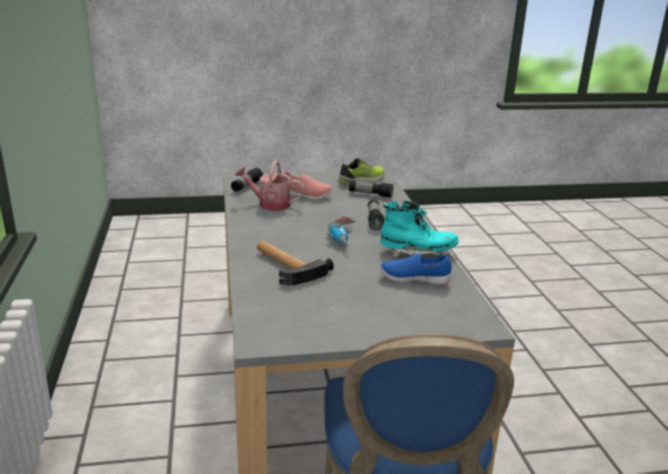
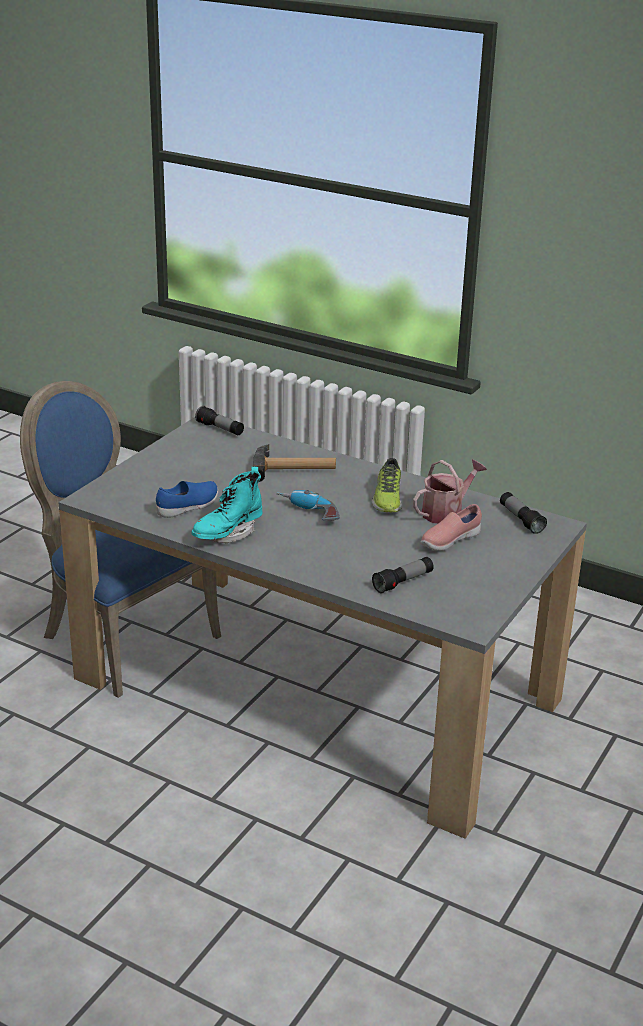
camera: 130 degrees right, 5 degrees up
(362, 180) = (460, 601): shoe -> shoe (387, 498)
(374, 220) = (327, 548): flashlight -> flashlight (220, 429)

